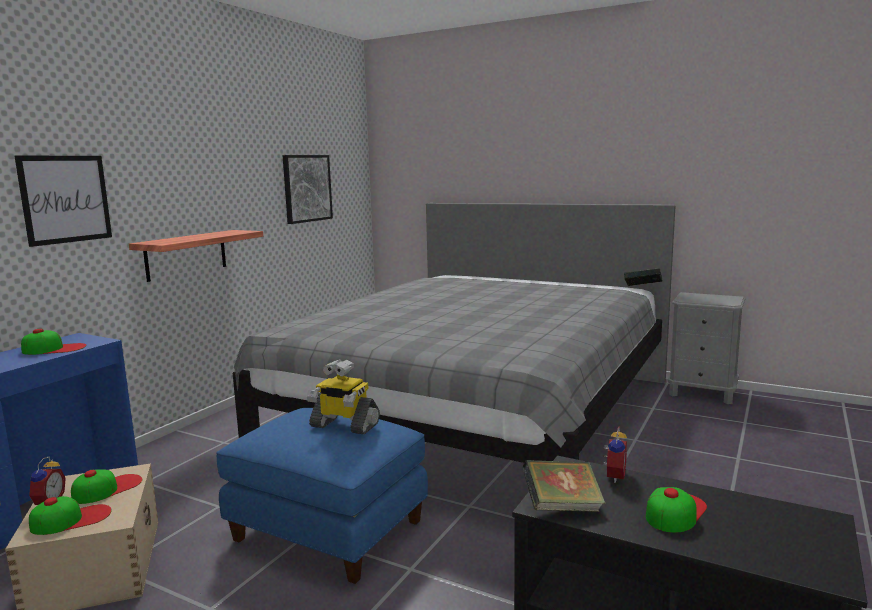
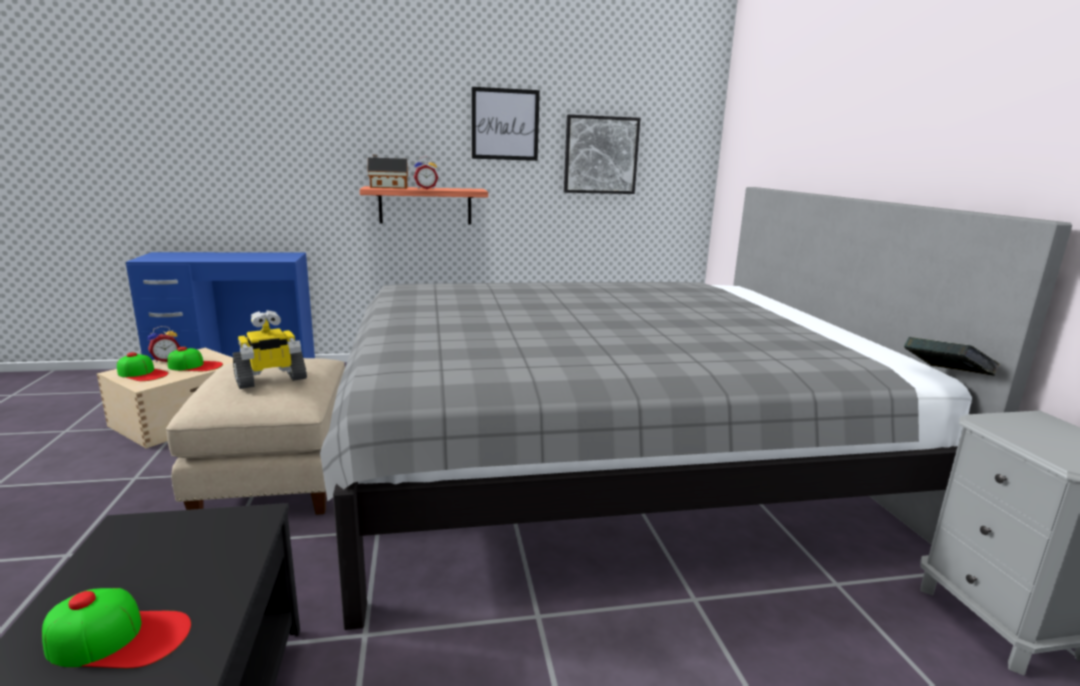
camera: 50 degrees right, 5 degrees up
(54, 349) = (257, 257): cap -> none
(65, 199) = (308, 141): picture -> picture (505, 124)
(165, 240) = (387, 187): none -> toy house
(330, 530) = (279, 477): blue ottoman -> beige ottoman
(344, 425) = (270, 379): toy robot -> toy robot turned 105 degrees counterclockwise
(562, 507) = (121, 543): book -> none
(613, 476) = (232, 557): alarm clock -> alarm clock (425, 189)

